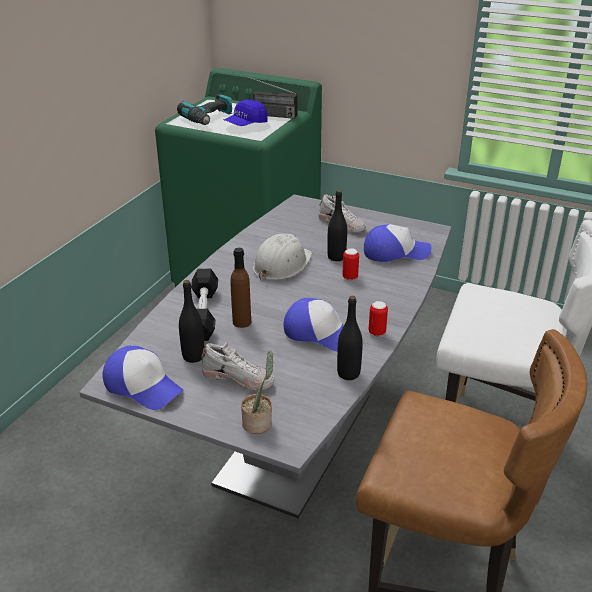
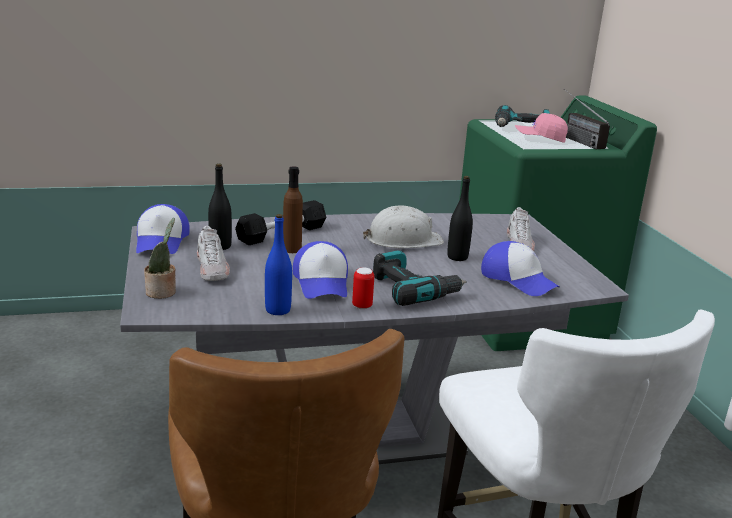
camera: 50 degrees right, 10 degrees down
(246, 124) = (540, 139): blue cap -> pink cap
(348, 373) = (278, 310): black bottle -> blue bottle
(350, 277) = (434, 271): can -> none
(371, 299) = (413, 290): none -> power drill

